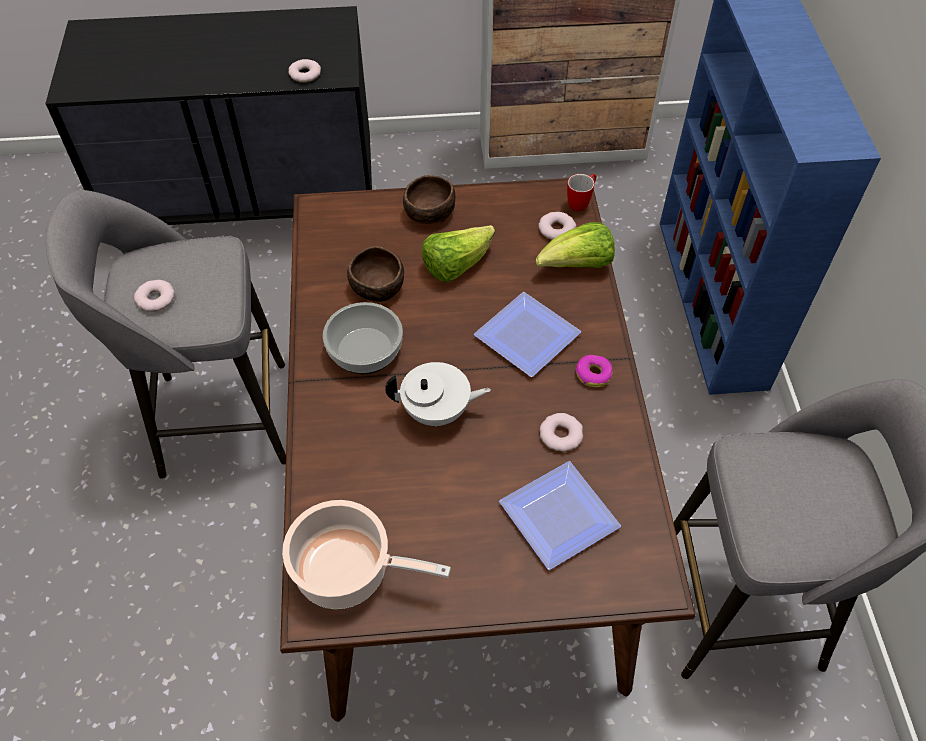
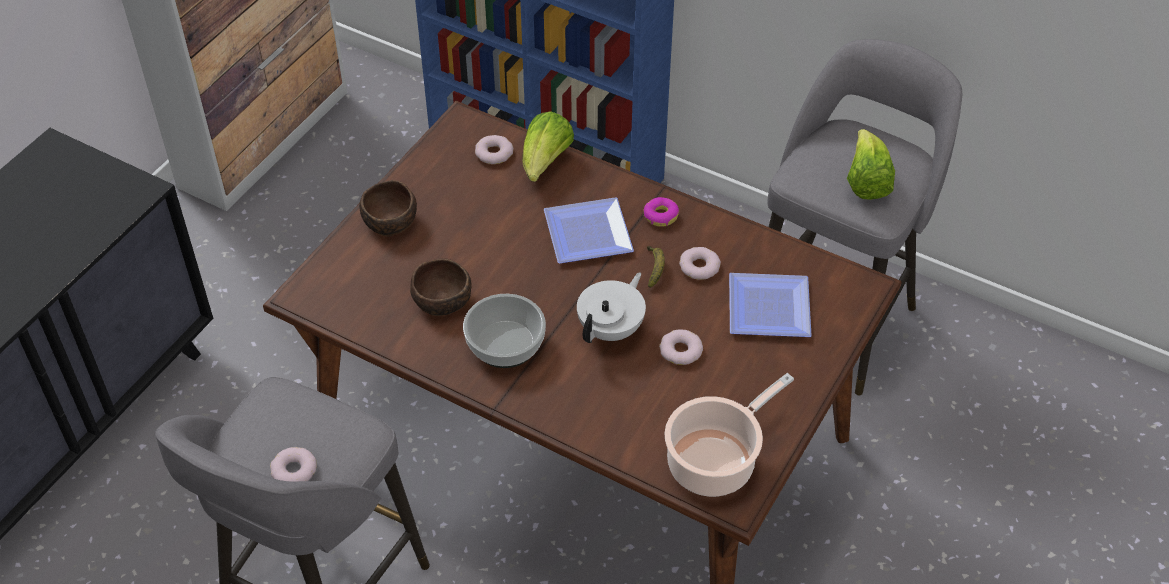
camera: 55 degrees left, 5 degrees down
(305, 74) = (108, 214): donut -> donut (680, 351)
(456, 265) = (470, 237): lettuce -> lettuce (866, 181)
(529, 404) = (655, 269): none -> banana
(581, 202) = (480, 122): mug -> none

